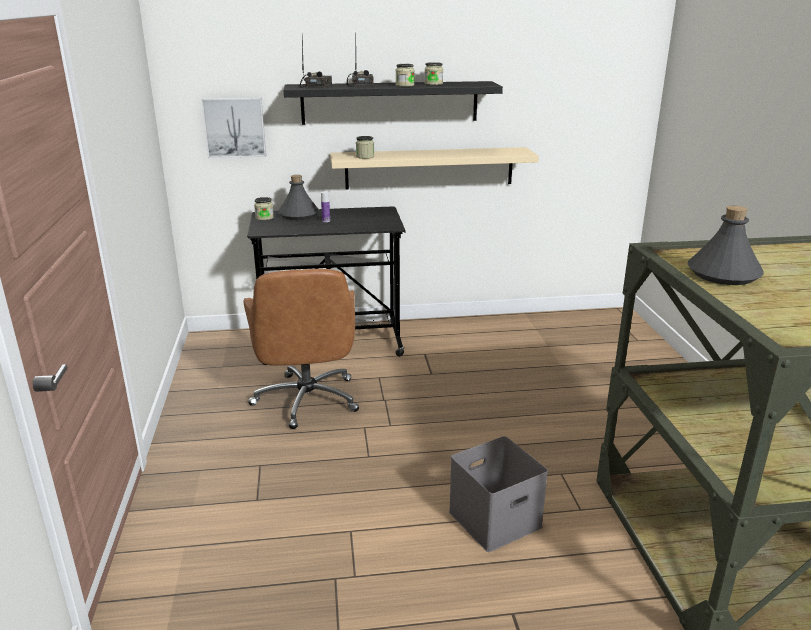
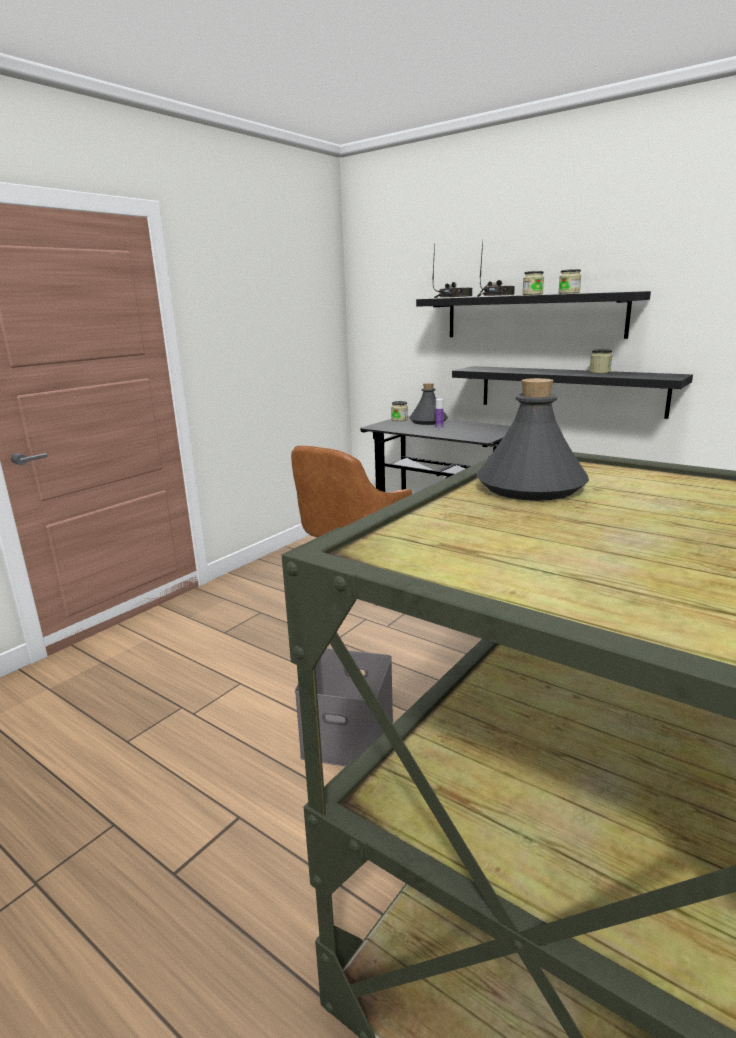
camera: 45 degrees right, 5 degrees down
(235, 127) = (398, 338): picture -> none
(365, 157) = (490, 369): jar -> jar (599, 372)
(429, 168) = (569, 390): beige shelf -> black shelf

